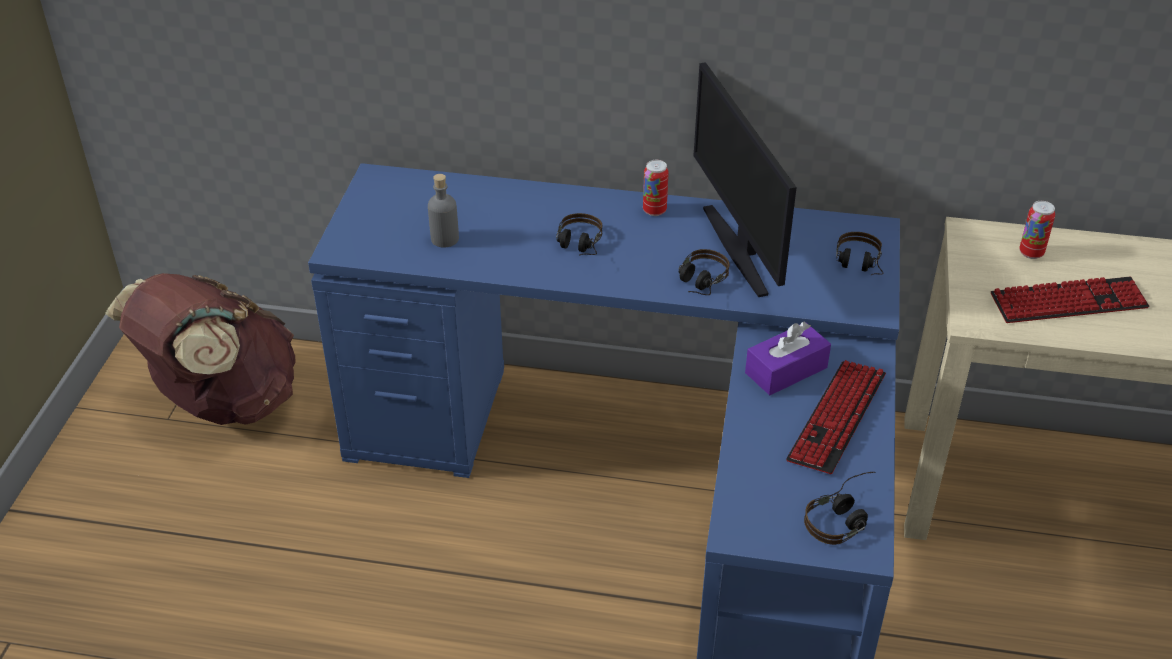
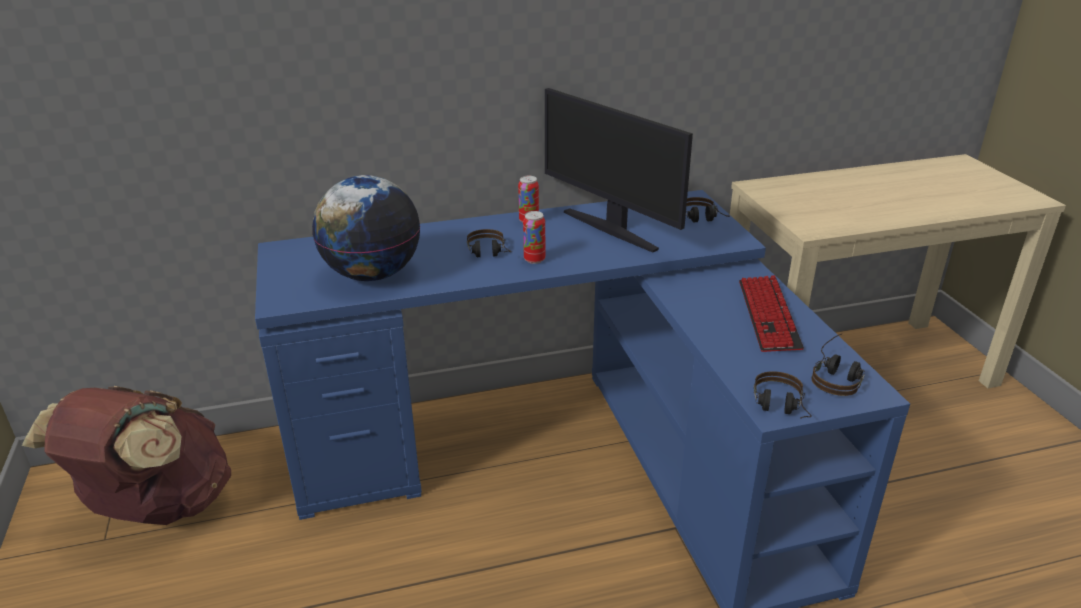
camera: 25 degrees left, 10 degrees down
(444, 239) = (372, 274): grey bottle -> globe
(698, 284) = (602, 255): headphones -> headphones (780, 409)
(786, 370) = (704, 296): purple tissue box -> none
(1031, 253) = (804, 188): can -> can (534, 260)
(1068, 302) = (854, 207): keyboard -> none

